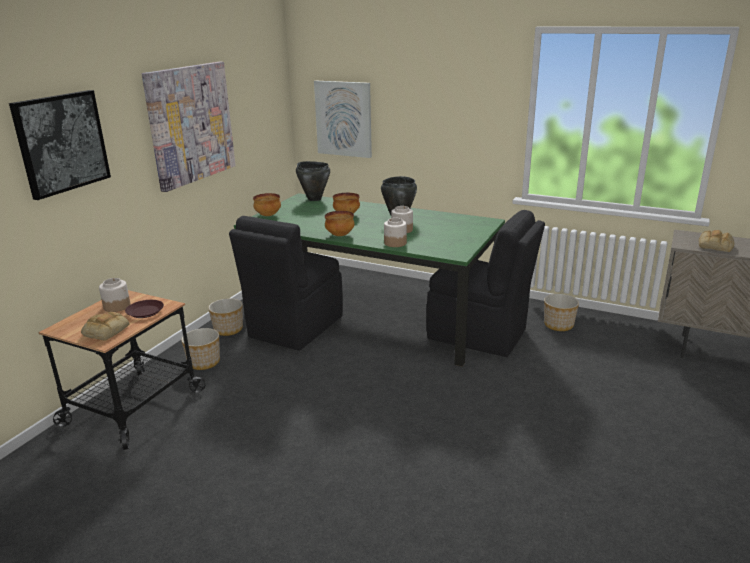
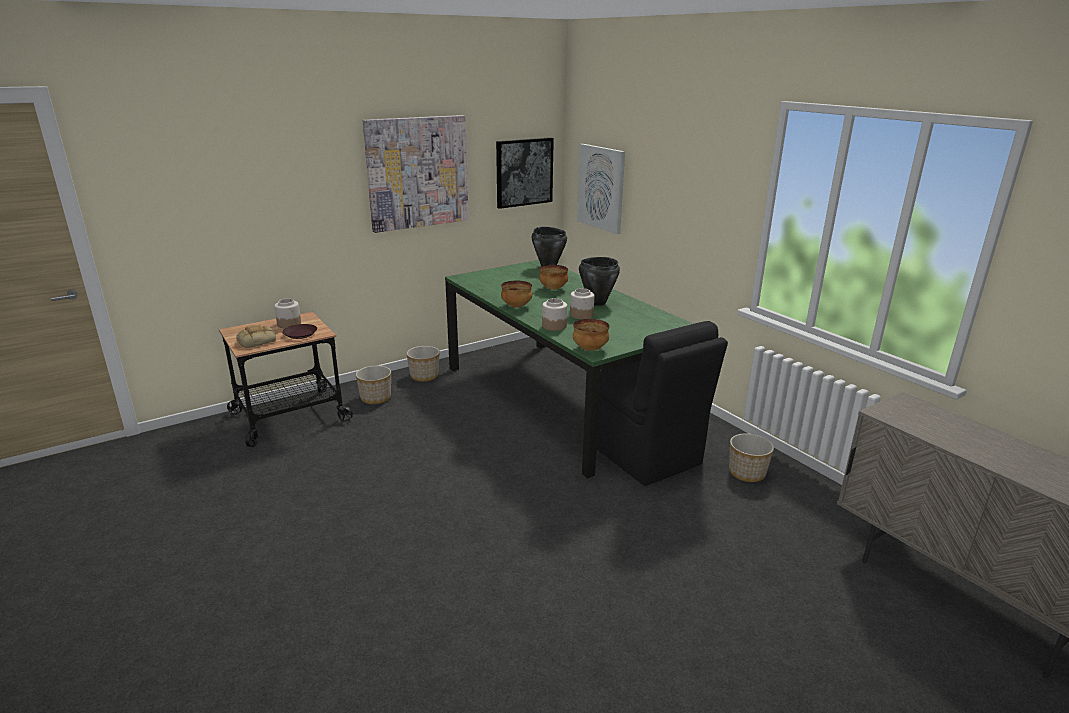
camera: 30 degrees right, 0 degrees up
(61, 143) = (266, 174): picture -> picture (524, 172)
(267, 215) = (484, 274): bowl -> bowl (589, 349)
(294, 327) = (478, 391): black chair -> none
(715, 246) = (926, 426): bread -> none

